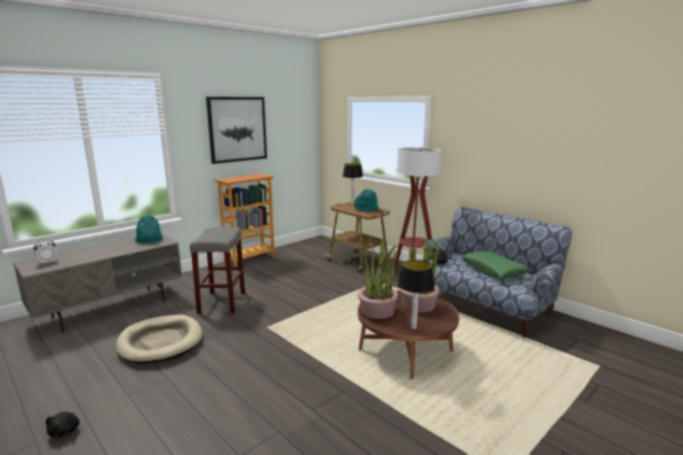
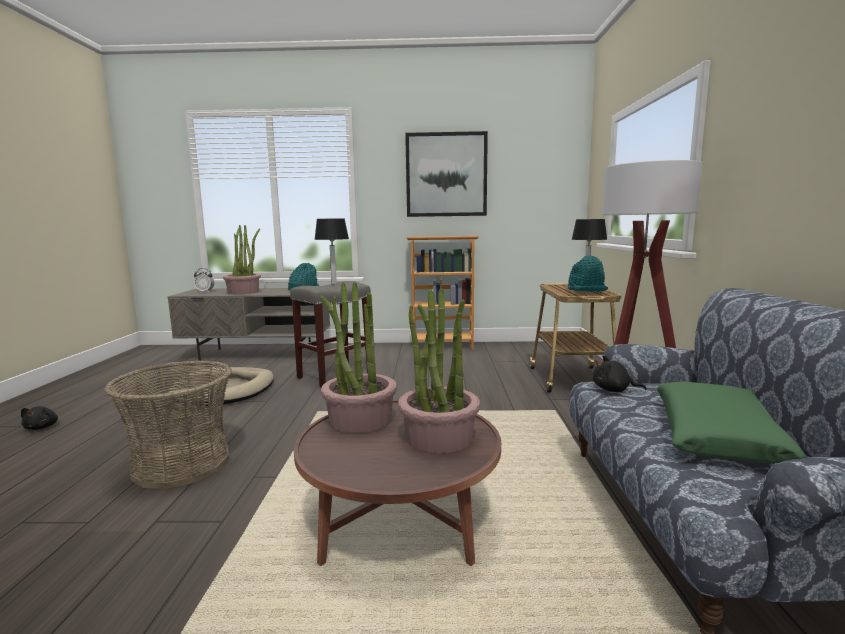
camera: 45 degrees right, 5 degrees down
(65, 431) = (42, 427): black plush toy -> black plush toy turned 45 degrees counterclockwise
(95, 253) = (243, 292): none -> potted plant
(256, 386) = (182, 464): none -> basket
(414, 328) = (346, 463): table lamp -> table lamp (334, 283)

